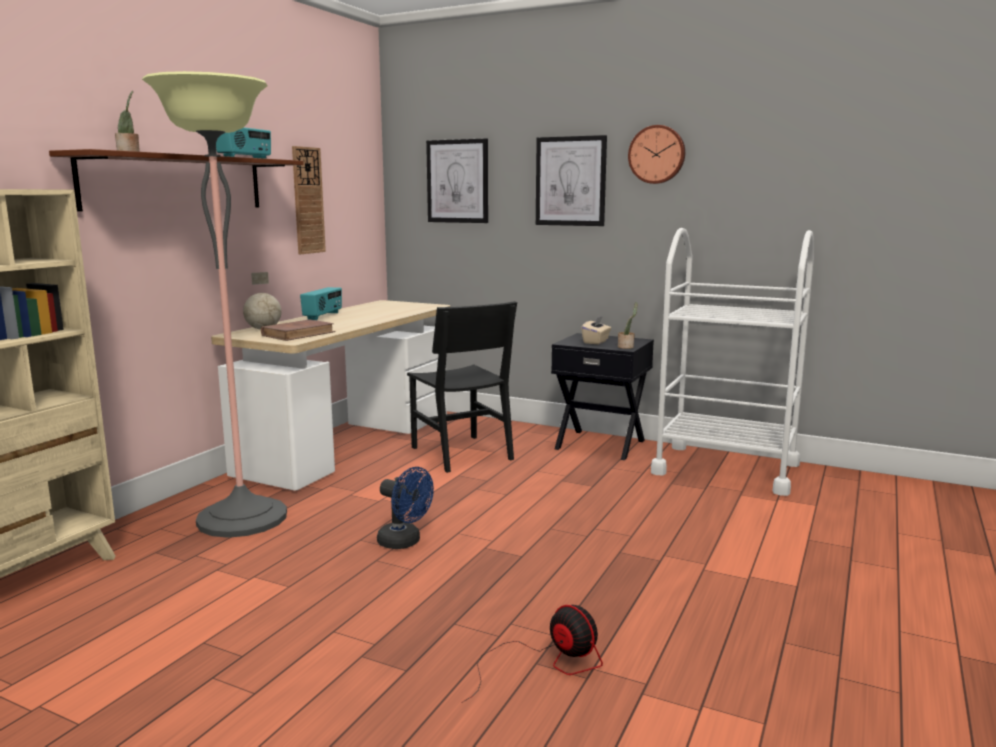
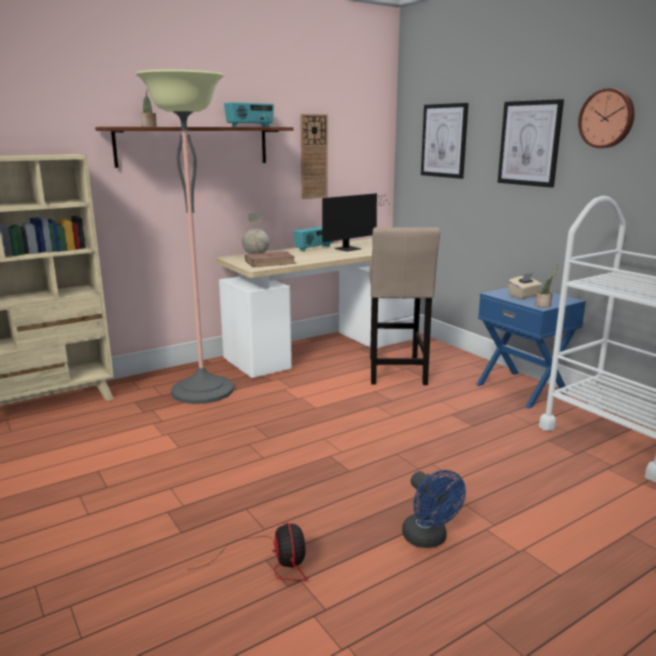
camera: 30 degrees right, 5 degrees up
(368, 312) = (351, 248): none -> monitor
(404, 542) = (280, 436): blue fan -> blue fan (429, 539)
(461, 453) = (396, 373): black chair -> beige stool
(600, 444) = (522, 389): black nightstand -> blue nightstand

